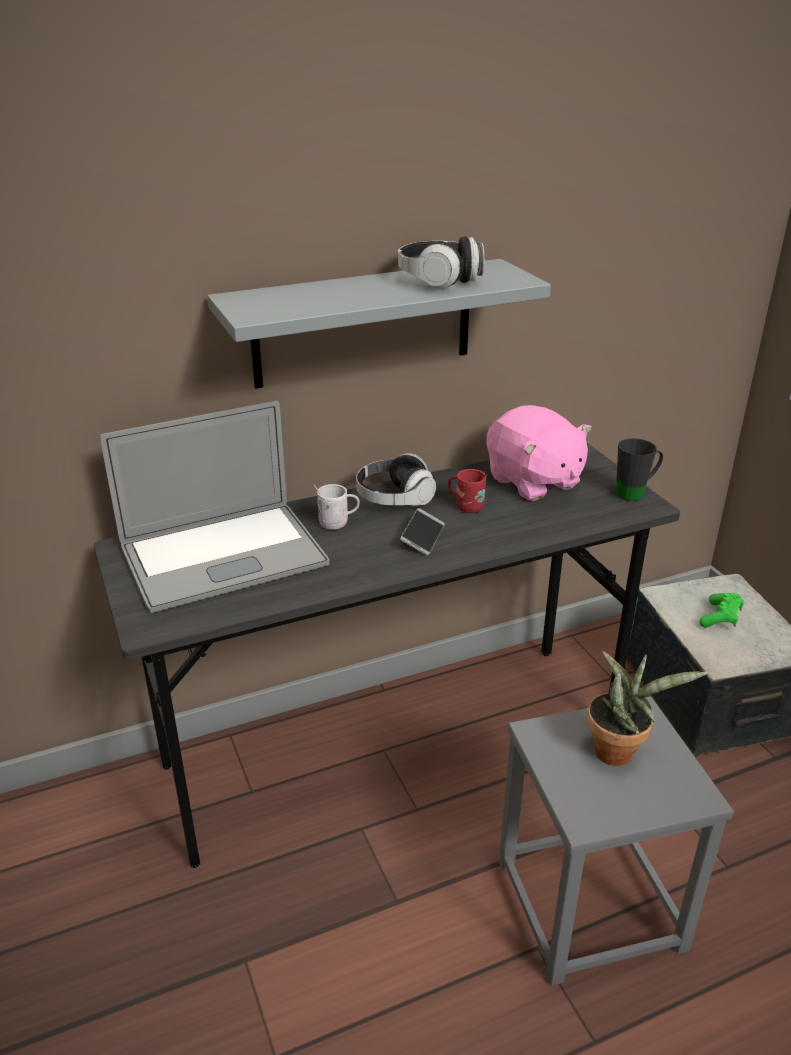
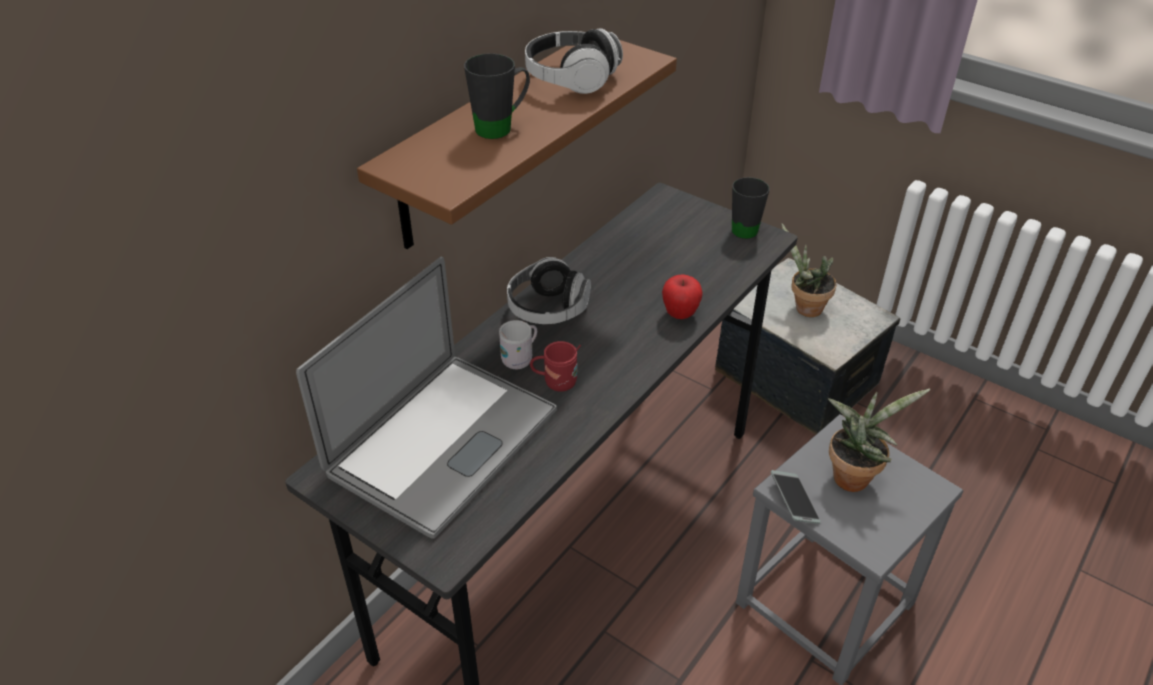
camera: 30 degrees left, 10 degrees up
(342, 294) = (502, 127): none -> black mug
(363, 323) = (489, 141): grey shelf -> brown shelf
(422, 537) = (612, 344): phone -> phone (794, 501)
(466, 506) = (620, 295): red mug -> red mug (555, 382)
(505, 535) = (680, 314): none -> apple
(533, 482) = (655, 245): pink plush toy -> none
(720, 618) = (804, 308): green game controller -> potted plant

